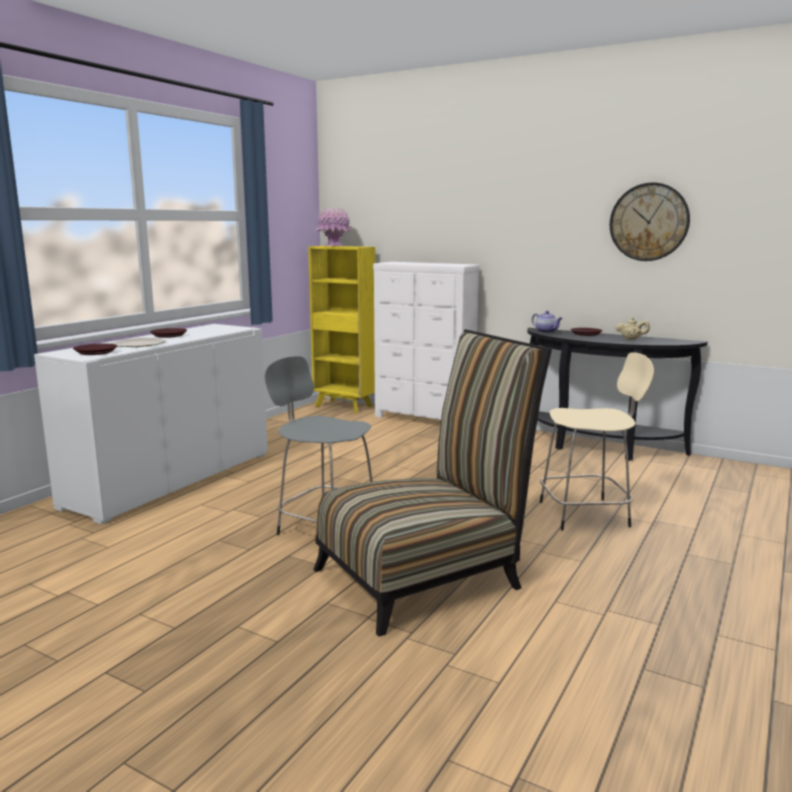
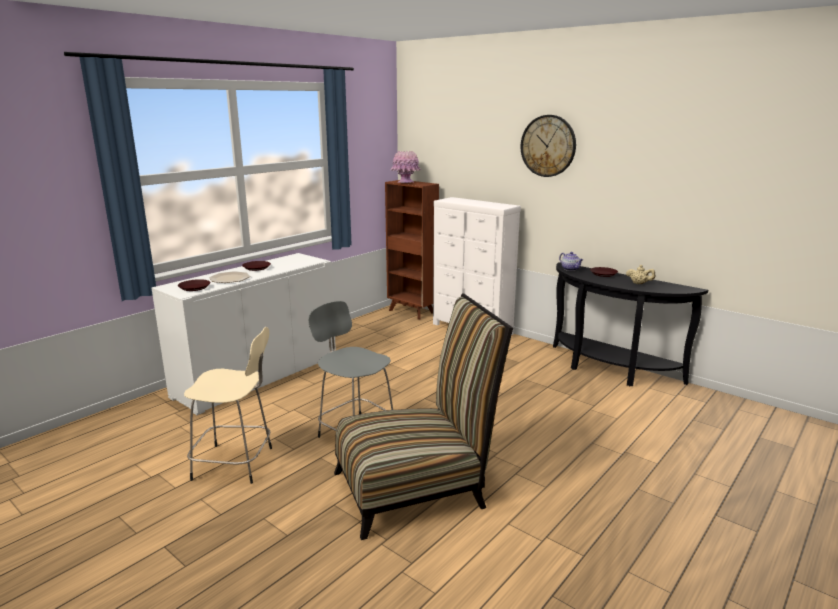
camera: 10 degrees right, 5 degrees up
(344, 406) = (412, 312): yellow bookcase -> brown bookcase
(587, 514) = (569, 439): beige stool -> beige stool (236, 464)
(649, 222) = (663, 181): wall clock -> wall clock (548, 146)

